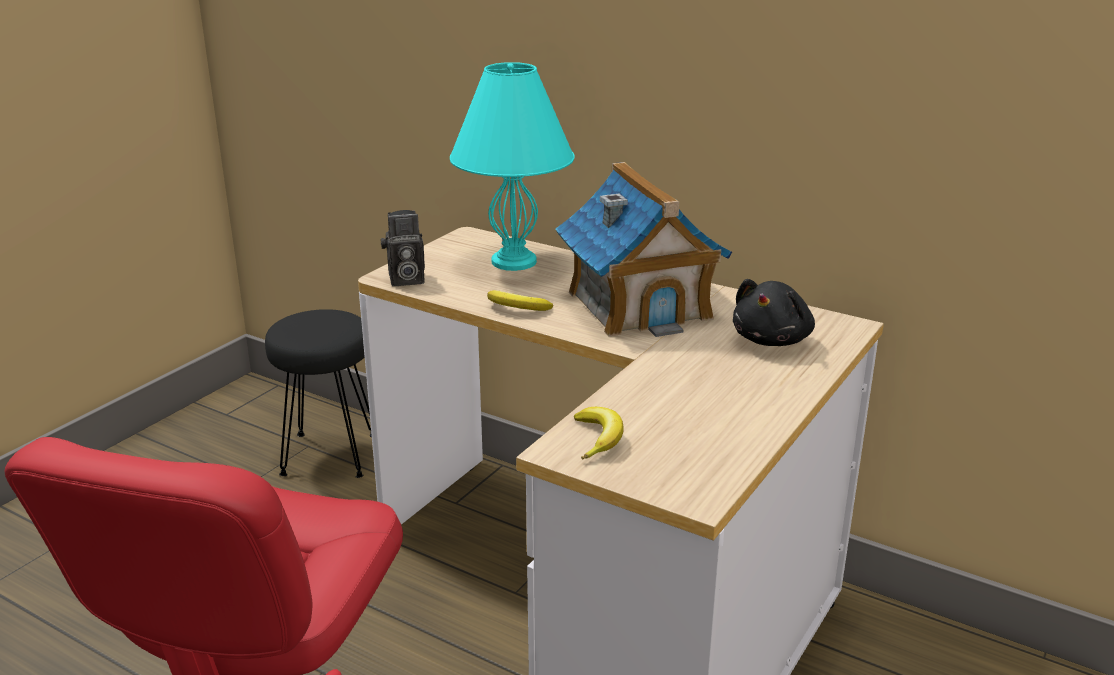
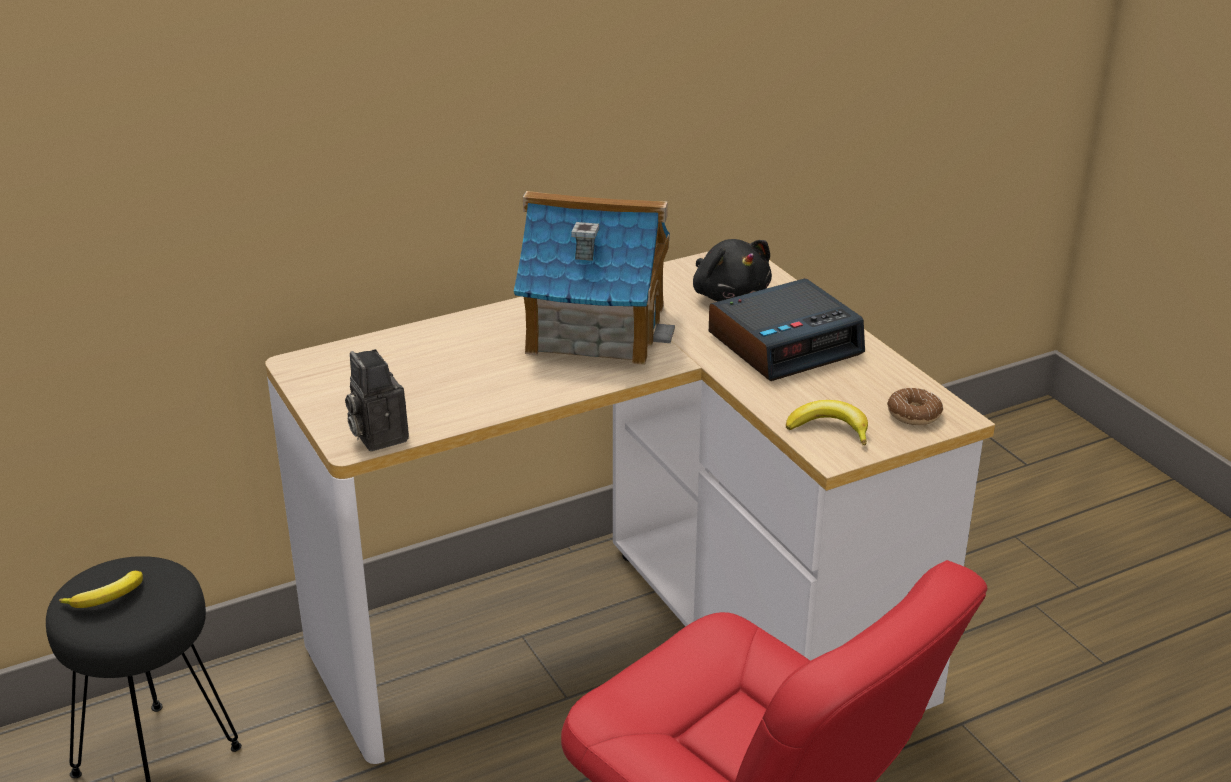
camera: 60 degrees left, 5 degrees up
(404, 280) = (377, 435): camera -> camera turned 135 degrees clockwise
(513, 261) = (409, 359): turquoise table lamp -> none
(516, 308) = (529, 391): banana -> banana (107, 598)
(675, 475) = (914, 414): none -> donut
(724, 383) = (785, 343): none -> alarm clock

